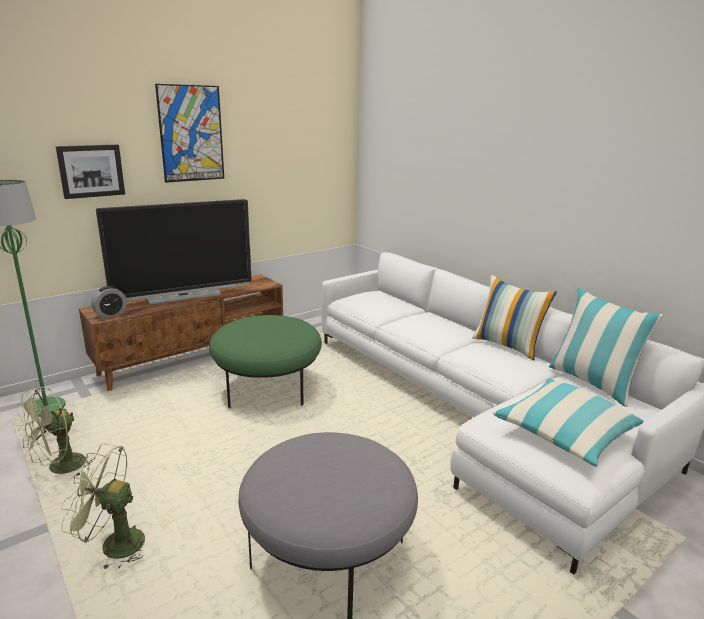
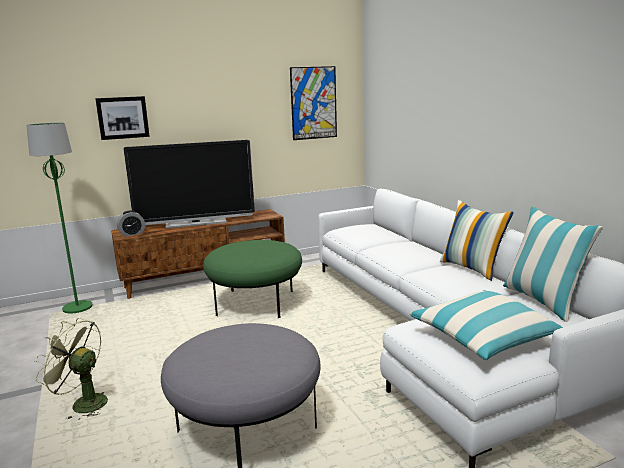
camera: 15 degrees right, 5 degrees down
(60, 469) = (68, 349): green fan -> none
(191, 134) = (206, 86): picture -> picture (313, 103)

